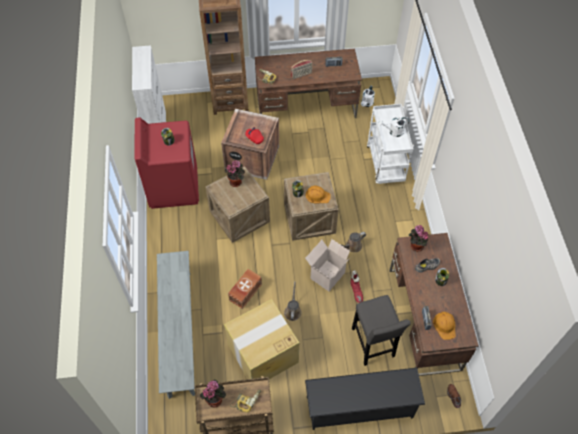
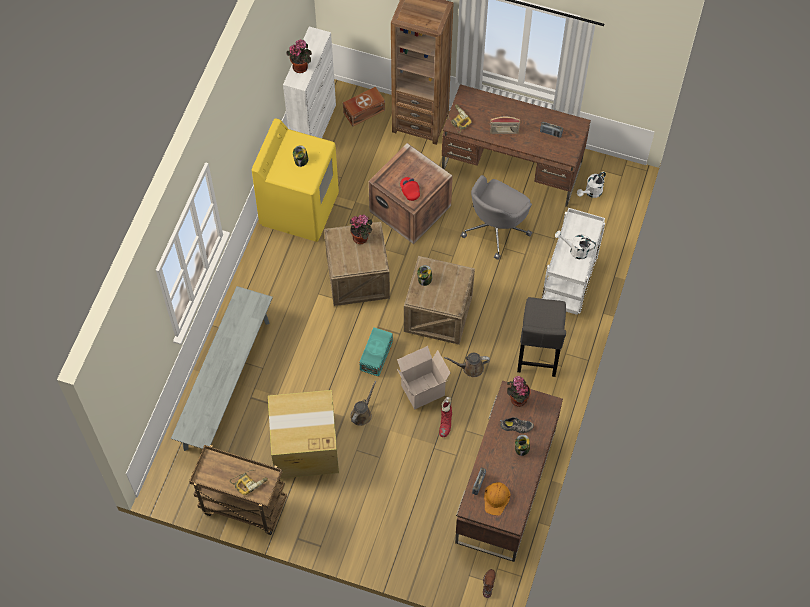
camera: 25 degrees right, 5 degrees up
(173, 187) = (299, 209): red washing machine -> yellow washing machine
(215, 398) = (219, 467): potted plant -> potted plant (301, 66)
(245, 292) = (319, 369): brown storage box -> brown storage box (363, 111)
(280, 266) = (375, 356): none -> turquoise storage box
(317, 148) = (496, 228): none -> grey office chair
(317, 195) = (445, 292): orange hard hat -> none
(360, 407) = (379, 549): black shoe rack -> none
(373, 345) = (431, 490): grey stool -> grey stool (538, 355)

